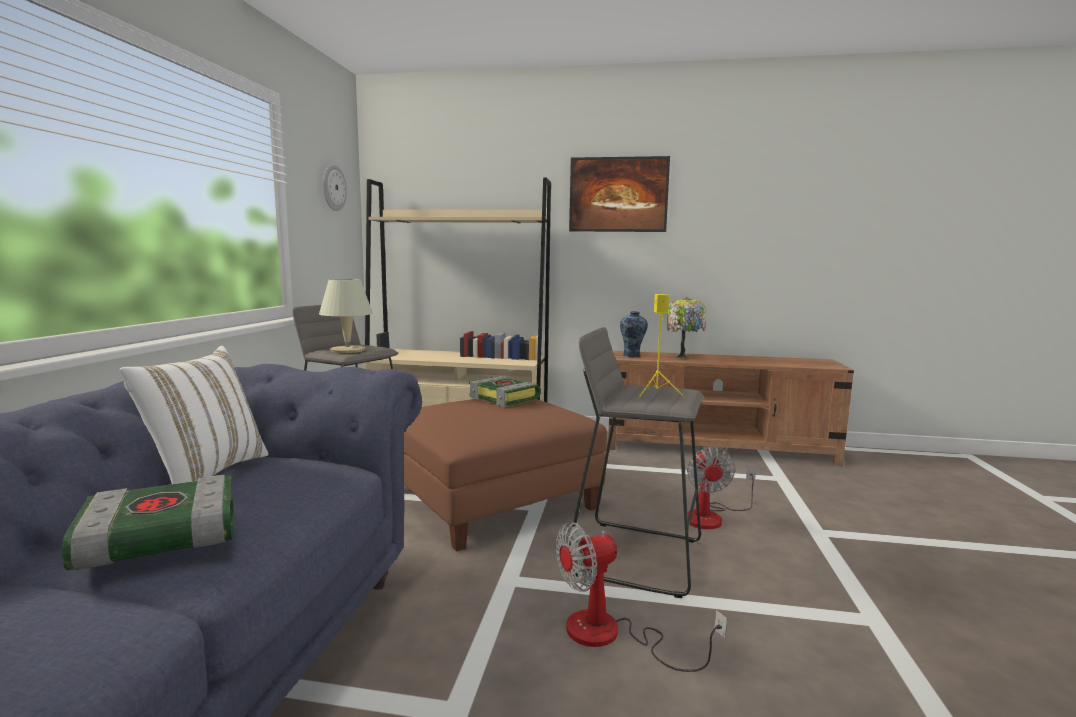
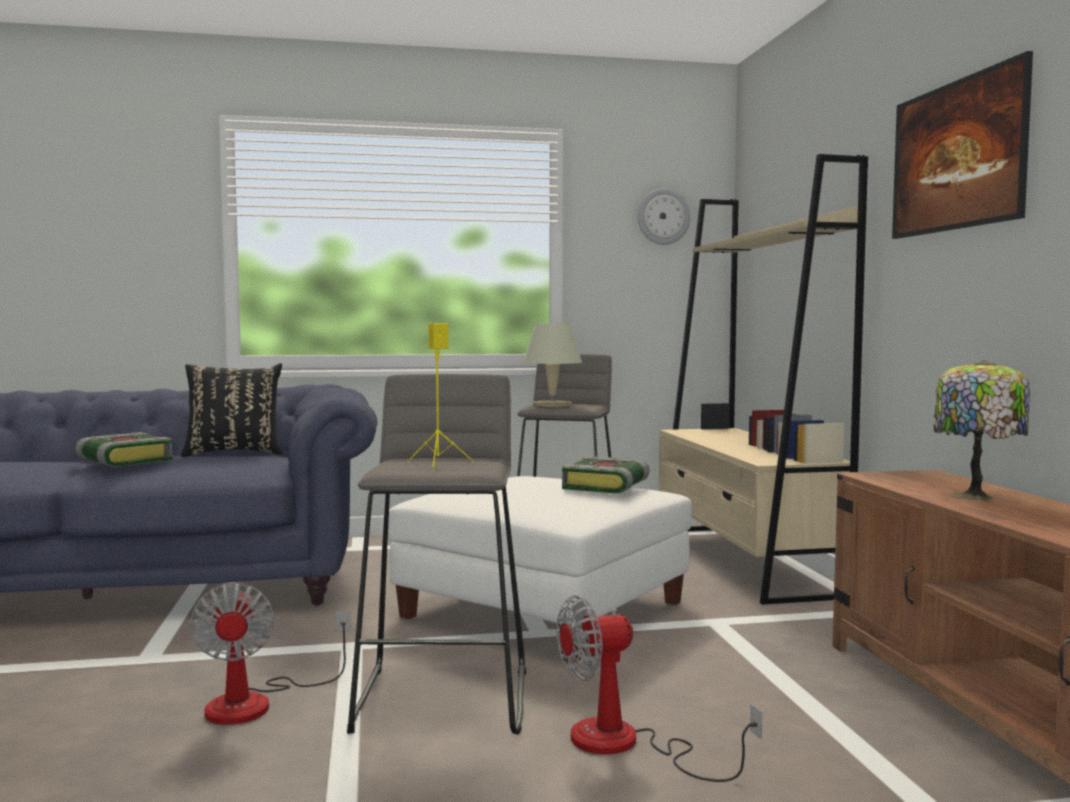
camera: 70 degrees right, 5 degrees down
(206, 475) = (234, 453): white pillow -> black pillow
(491, 498) = (545, 609): brown ottoman -> white ottoman
(611, 636) = (258, 702): fan -> fan turned 150 degrees counterclockwise
(632, 356) = (901, 477): vase -> none

